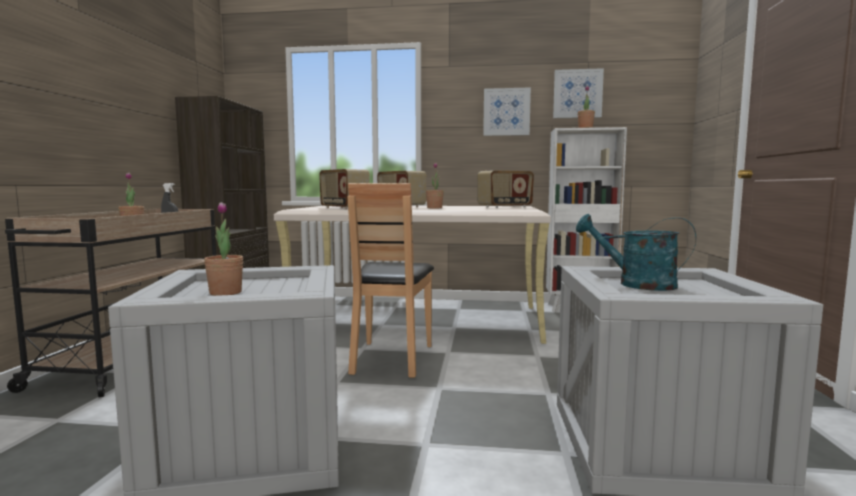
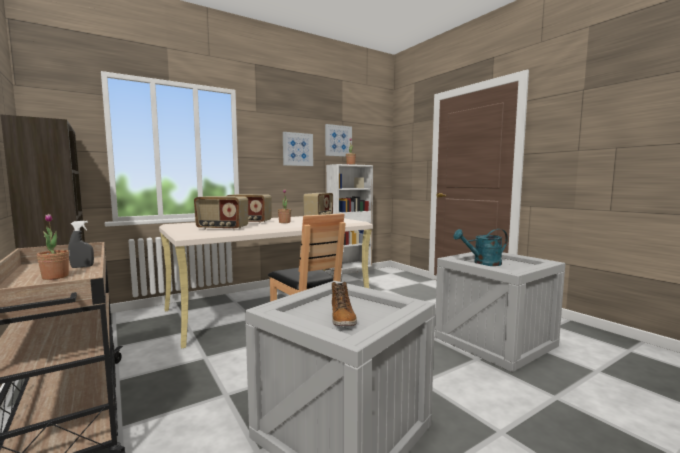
camera: 40 degrees left, 0 degrees up
(225, 293) = (343, 318): potted plant -> boot

